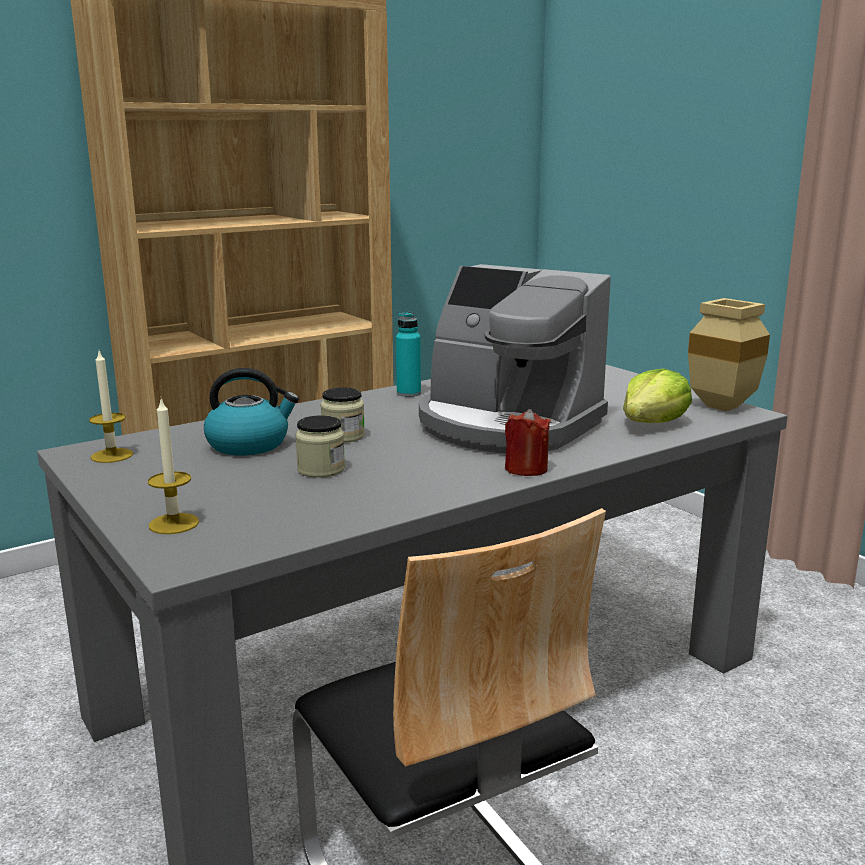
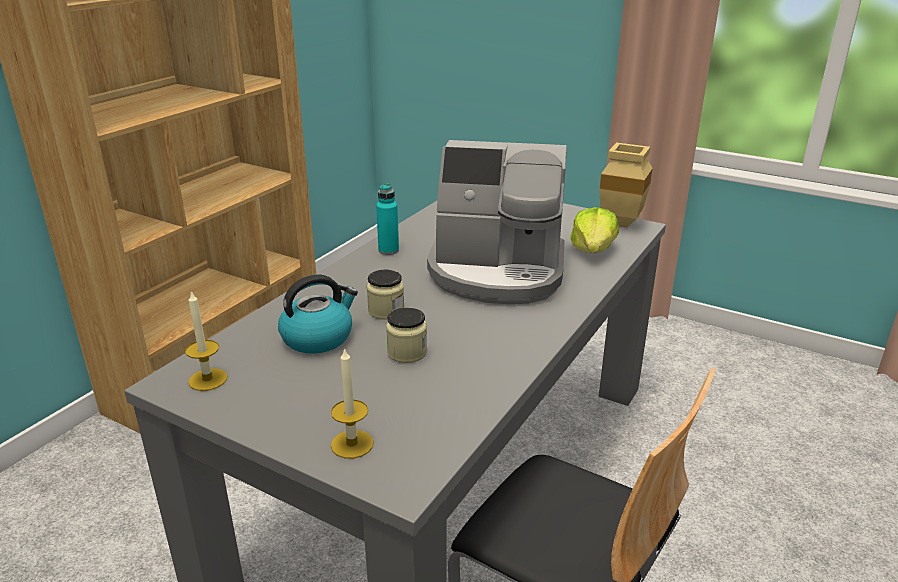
camera: 25 degrees left, 10 degrees up
(526, 469) = (554, 316): red candle -> none

